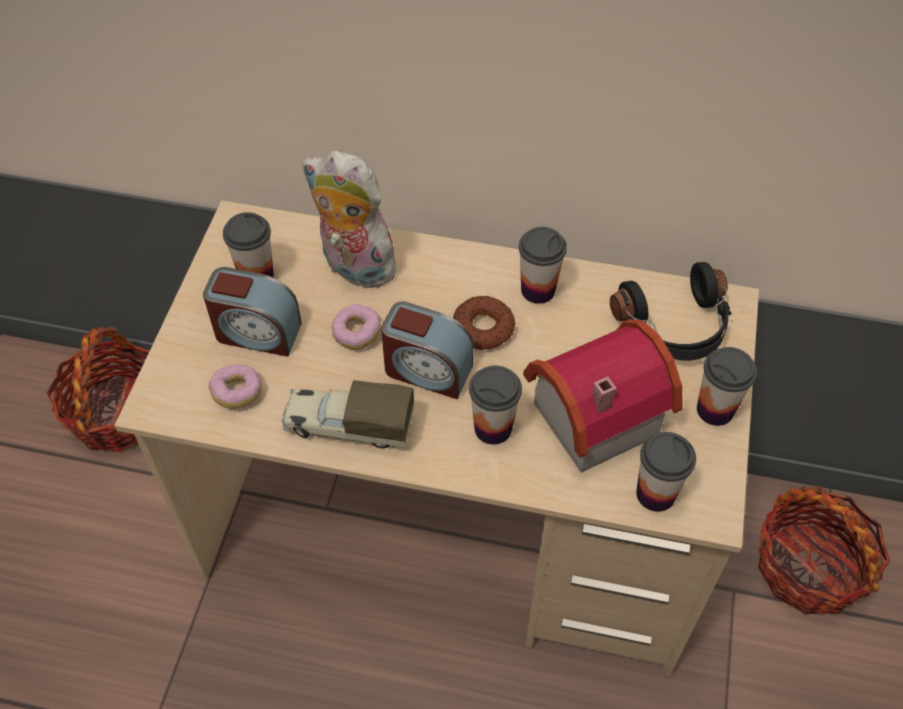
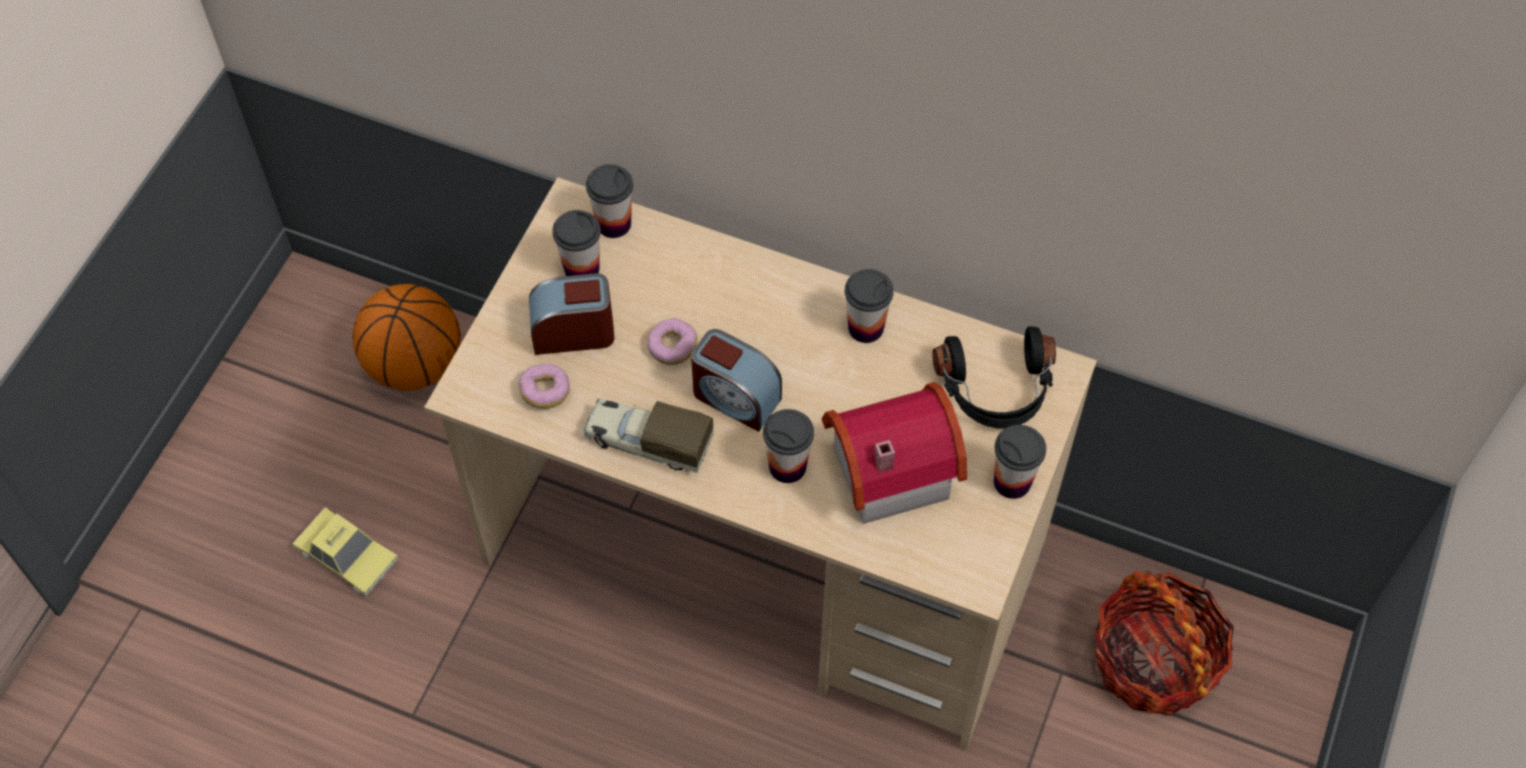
camera: 10 degrees right, 5 degrees up
(73, 590) = (347, 556): none -> toy car
(118, 412) = (415, 365): basket -> basketball
(257, 332) = (573, 332): alarm clock -> alarm clock turned 150 degrees clockwise
(354, 267) = (682, 274): plush toy -> none
(483, 328) = (800, 361): donut -> none
(655, 494) = (929, 556): cup -> cup (613, 224)

